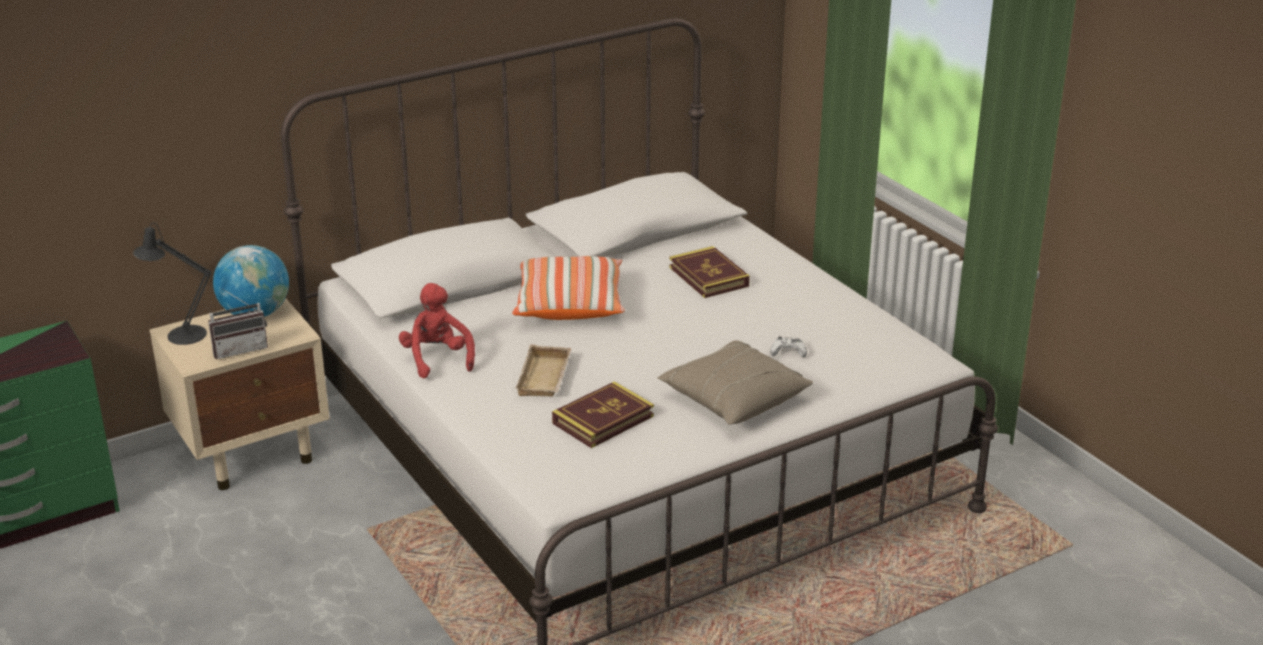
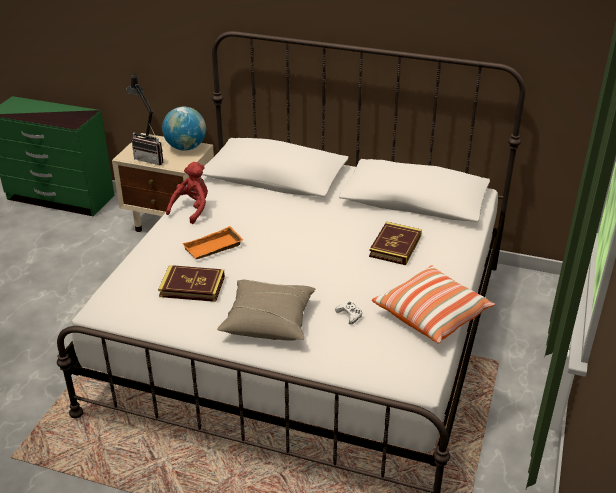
camera: 50 degrees right, 5 degrees up
(546, 378) = (213, 248): beige tray -> orange tray
(569, 304) = (298, 218): pillow -> pillow (432, 315)

